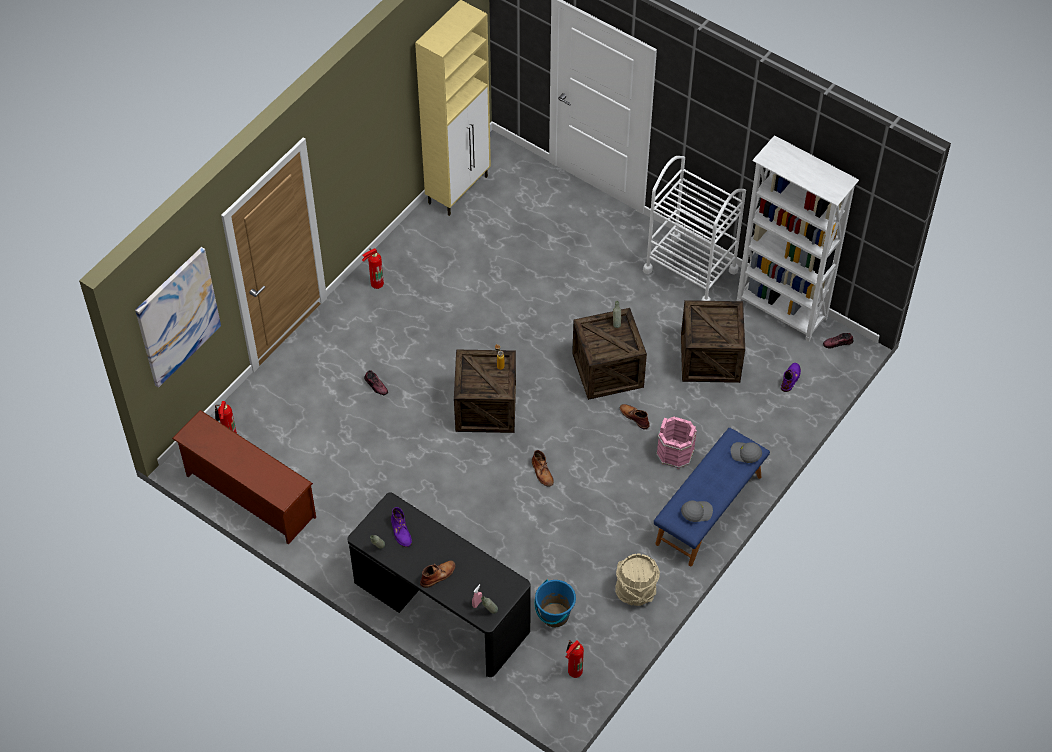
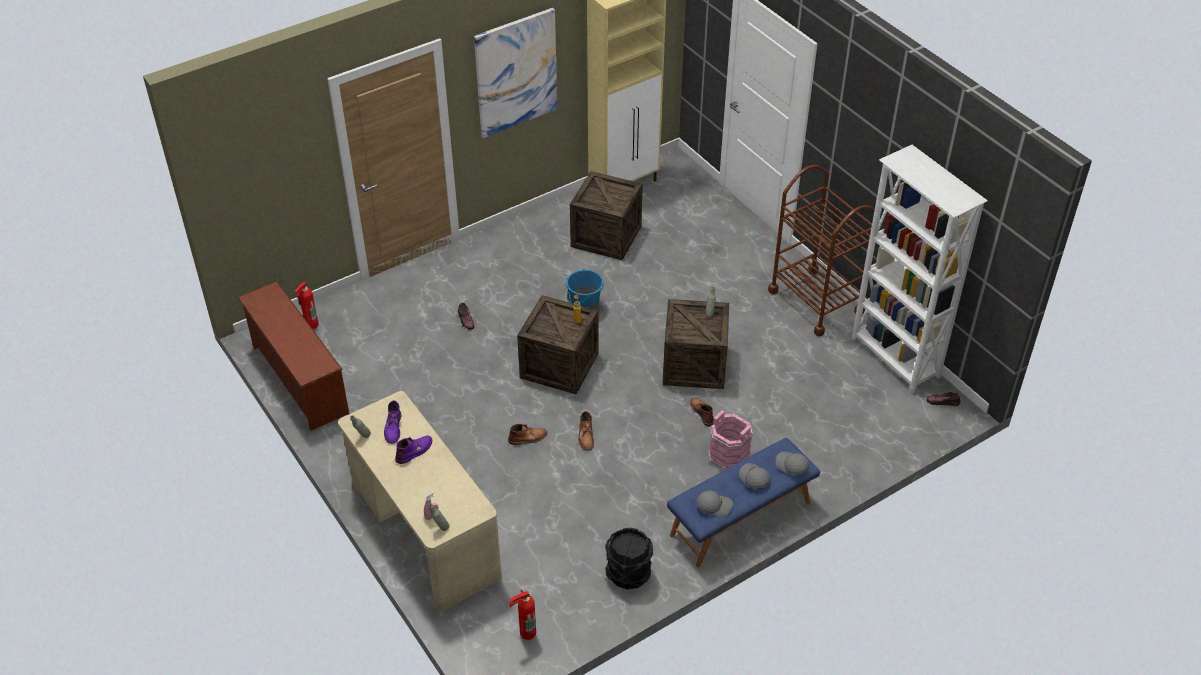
camera: 20 degrees right, 10 degrees down
(177, 317) = (263, 170): picture -> picture (516, 72)
(375, 283) = (510, 238): fire extinguisher -> none
(438, 575) = (407, 478): brown boot -> brown boot (528, 438)
(441, 608) = (423, 530): black desk -> beige desk
(554, 615) = (533, 572): blue bucket -> blue bucket (584, 307)
(636, 591) = (628, 574): beige bucket -> black bucket
(690, 270) = (816, 301): white cart -> brown cart
(710, 358) = (802, 381): crate -> crate (606, 236)
(719, 476) = (754, 478): none -> grey cap
(790, 378) = (879, 420): purple boot -> purple boot (414, 451)

